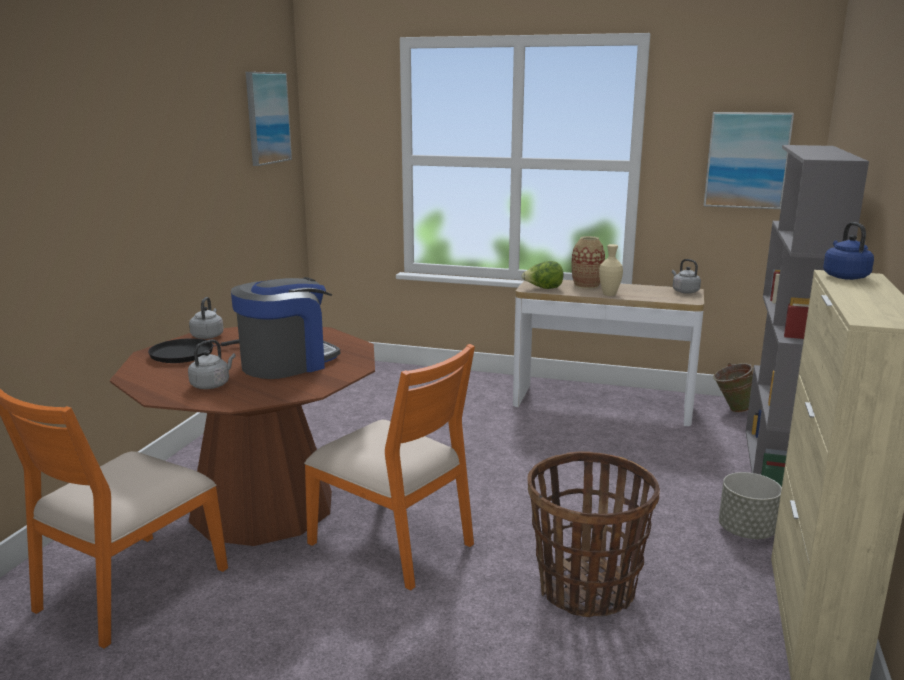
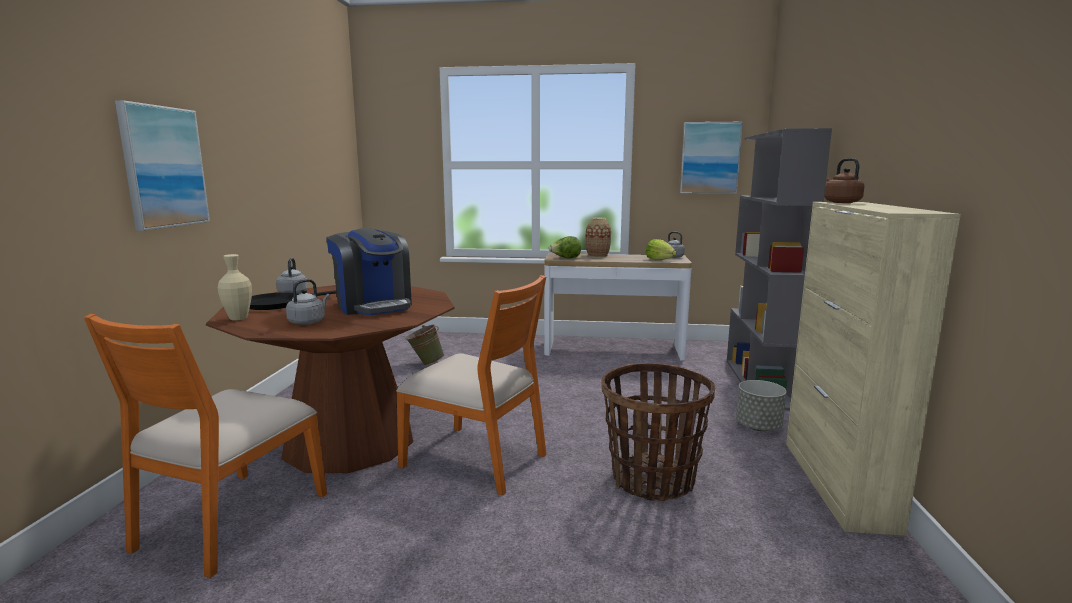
camera: 10 degrees left, 5 degrees down
(267, 118) = (331, 127): picture -> picture (163, 167)
(287, 363) = (374, 306): coffee machine -> coffee machine turned 105 degrees clockwise
(609, 294) = (618, 260): beige vase -> beige vase (238, 318)
(663, 297) = (659, 260): none -> lettuce
(732, 409) = (710, 348): green bucket -> green bucket (425, 363)
(844, 276) = (840, 202): blue kettle -> brown kettle

